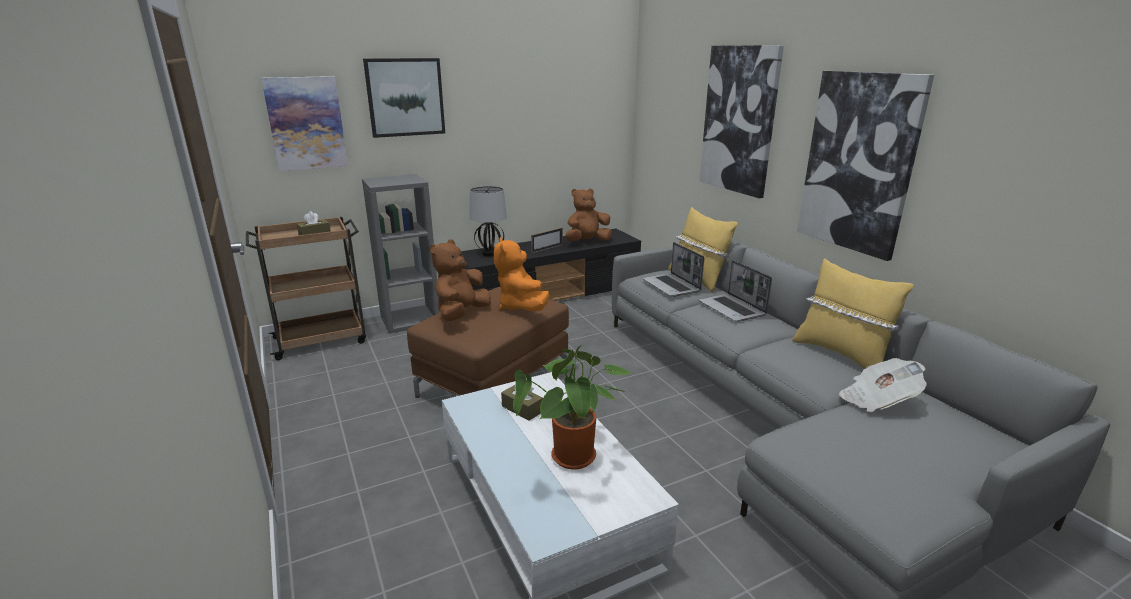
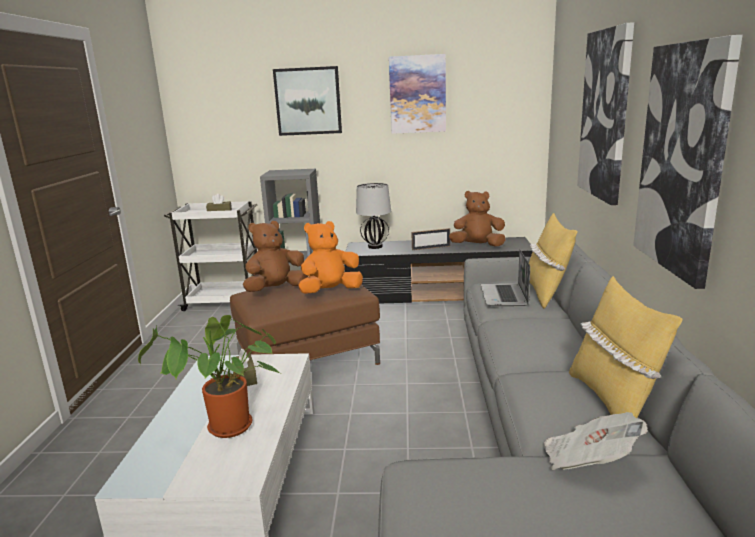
camera: 30 degrees right, 5 degrees down
(306, 123) = (228, 123): picture -> picture (417, 94)
(322, 340) = (225, 302): brown cart -> white cart
(521, 307) = (330, 291): orange plush toy -> orange plush toy turned 45 degrees clockwise
(733, 309) = (540, 328): laptop -> none

